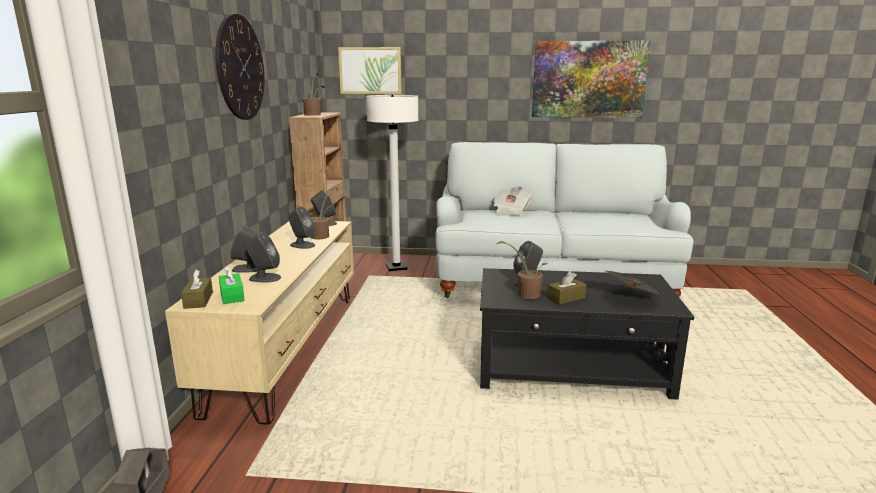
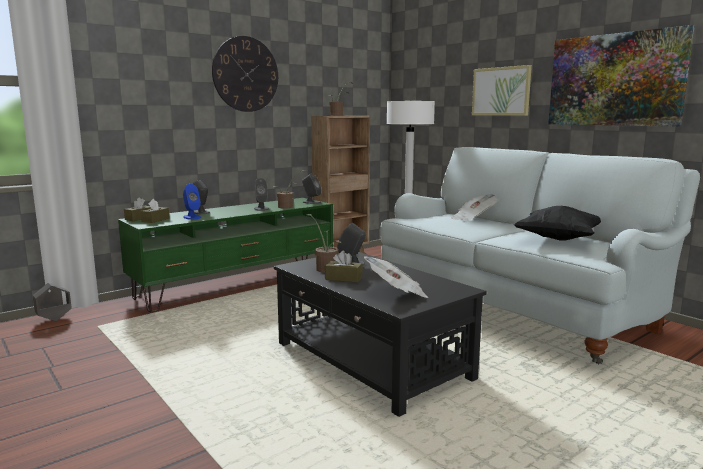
camera: 45 degrees right, 5 degrees down
(232, 295) = (155, 220): green tissue box -> brown tissue box
(264, 278) = (192, 217): grey speaker -> blue speaker
(288, 347) = (238, 284): beige tv stand -> green tv stand
(370, 70) = (419, 81): picture -> picture (501, 91)
(613, 218) = (558, 239): none -> black pillow

